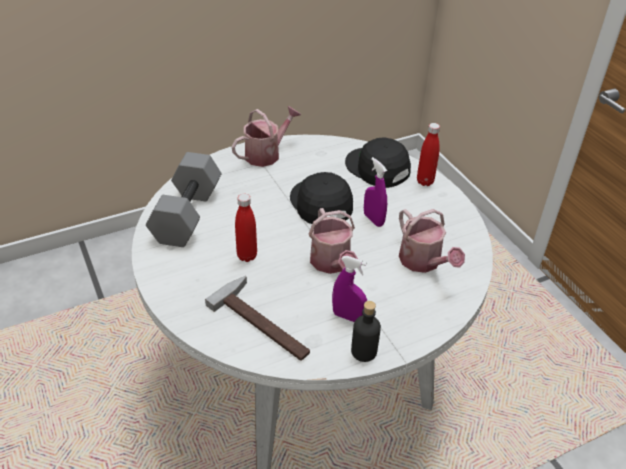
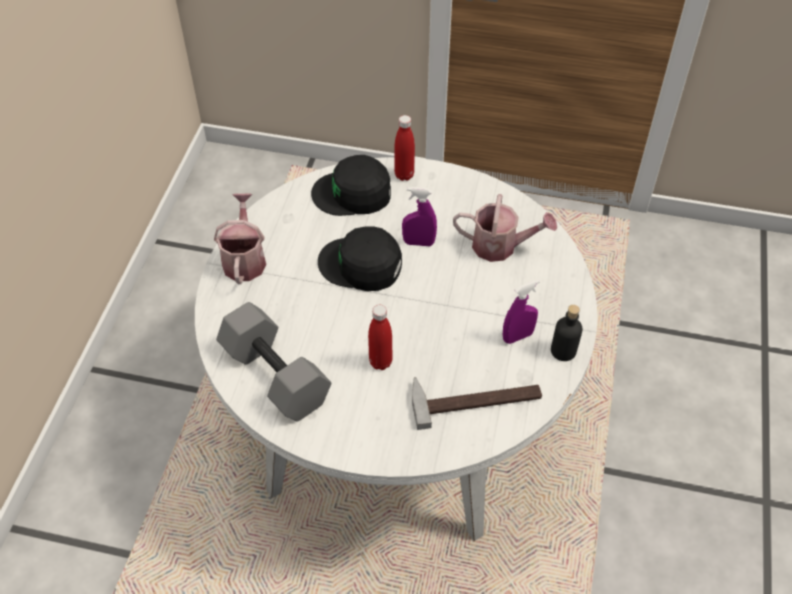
camera: 50 degrees left, 10 degrees up
(332, 263) = (447, 307): watering can -> none

